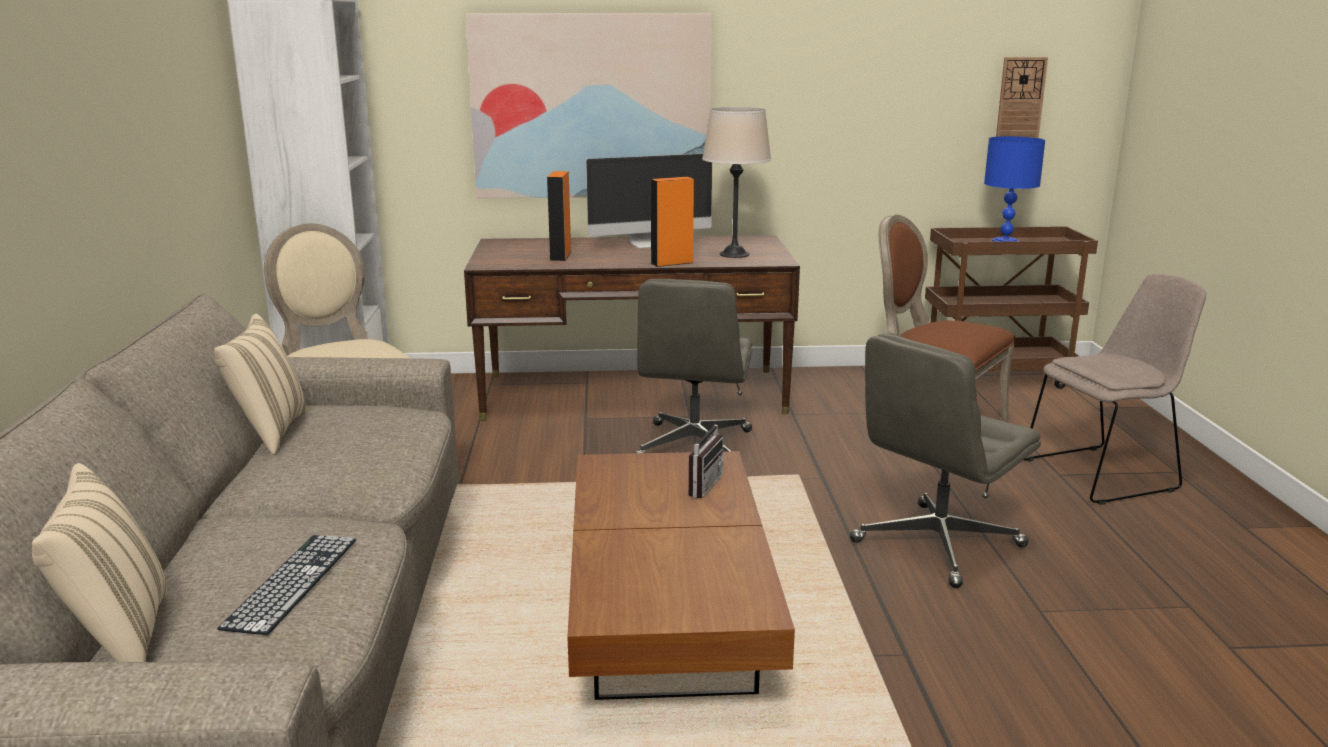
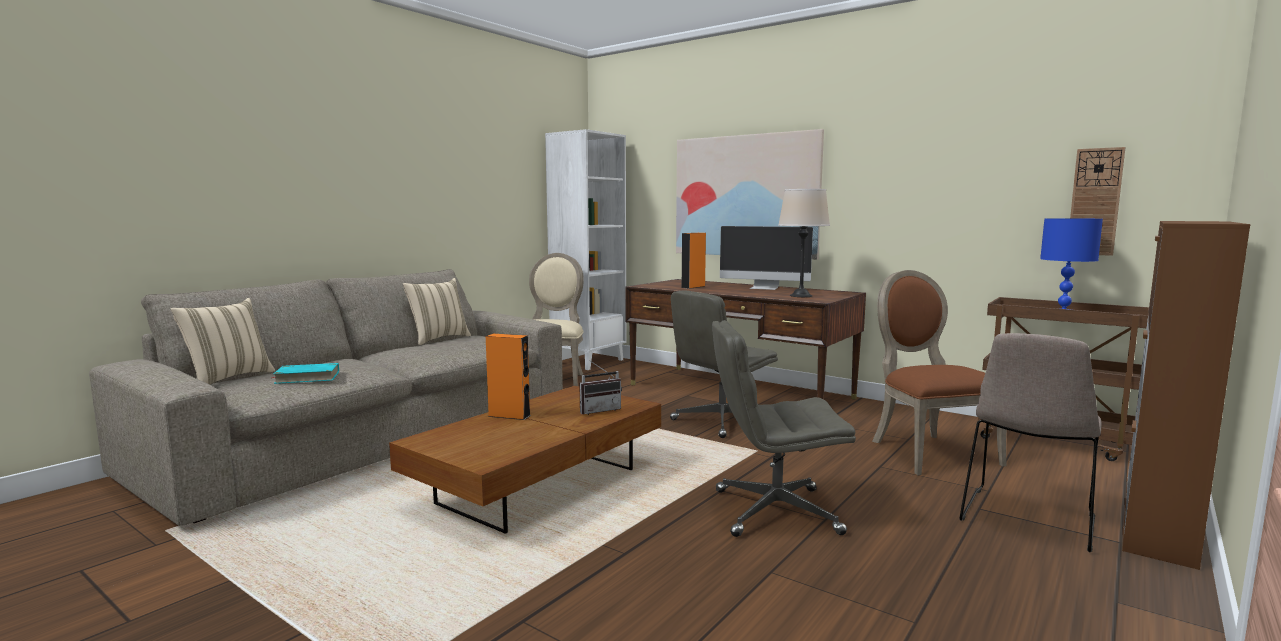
camera: 40 degrees right, 10 degrees down
(292, 582) = (307, 377): keyboard -> turquoise book
(672, 263) = (746, 294): orange speaker -> orange speaker (509, 416)
(1103, 474) = (1027, 520): beige chair -> beige chair turned 105 degrees clockwise
(1169, 445) = (1157, 524): none -> brown cabinet

